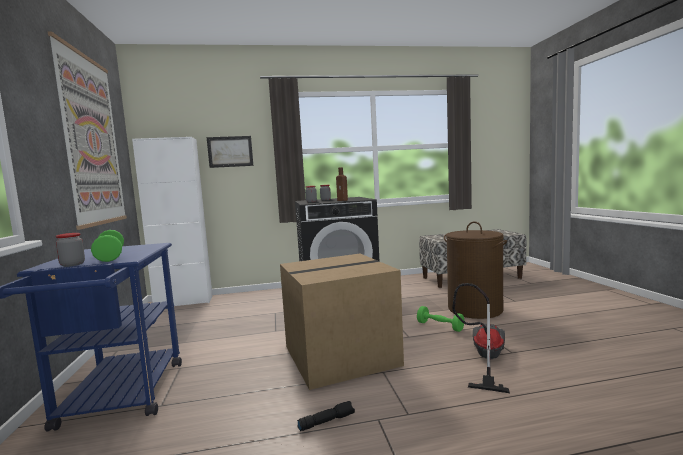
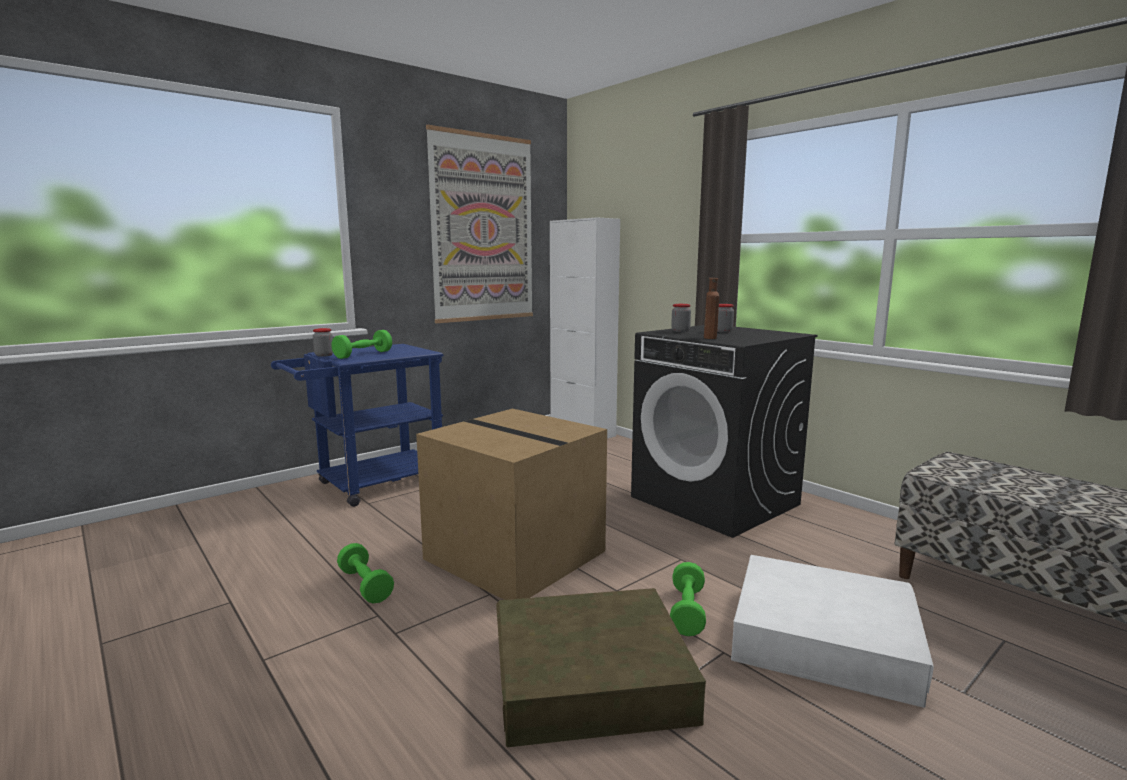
camera: 60 degrees right, 5 degrees up
(230, 151) = (656, 236): picture -> none
(326, 421) = (365, 585): black flashlight -> green dumbbell
(474, 309) = (823, 638): brown laundry basket -> white storage box
(484, 359) = (590, 677): vacuum cleaner -> brown storage box

